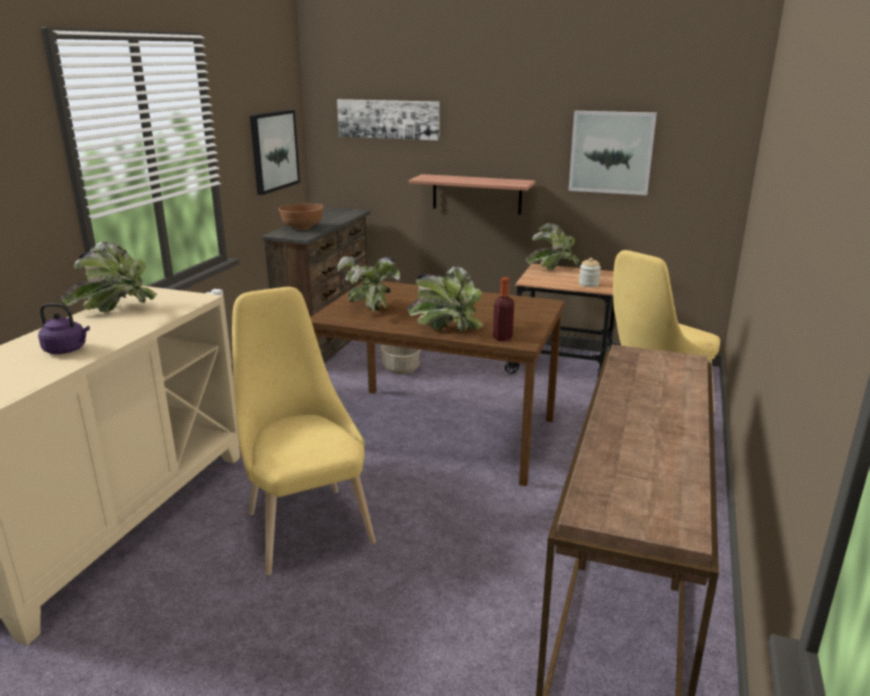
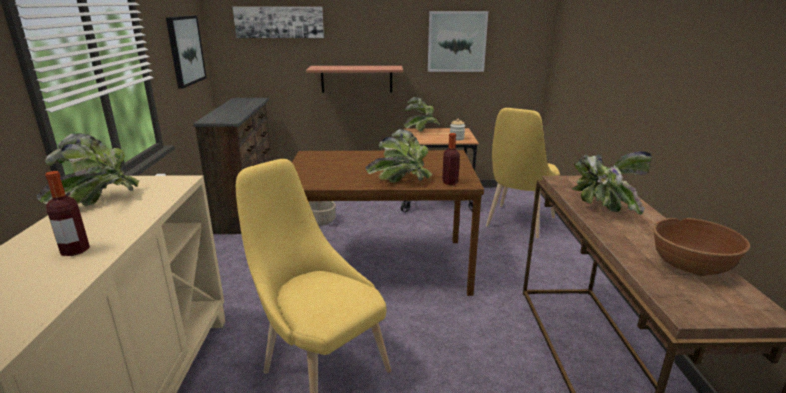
camera: 20 degrees left, 0 degrees up
(67, 350) = (75, 250): purple kettle -> bottle
(302, 227) = (224, 114): brown bowl -> brown bowl (690, 266)
(370, 308) = (323, 172): potted plant -> potted plant (601, 209)

